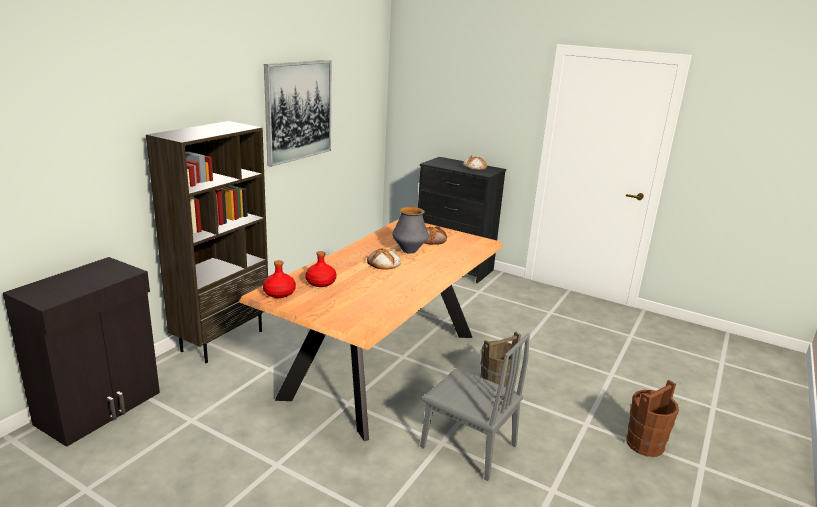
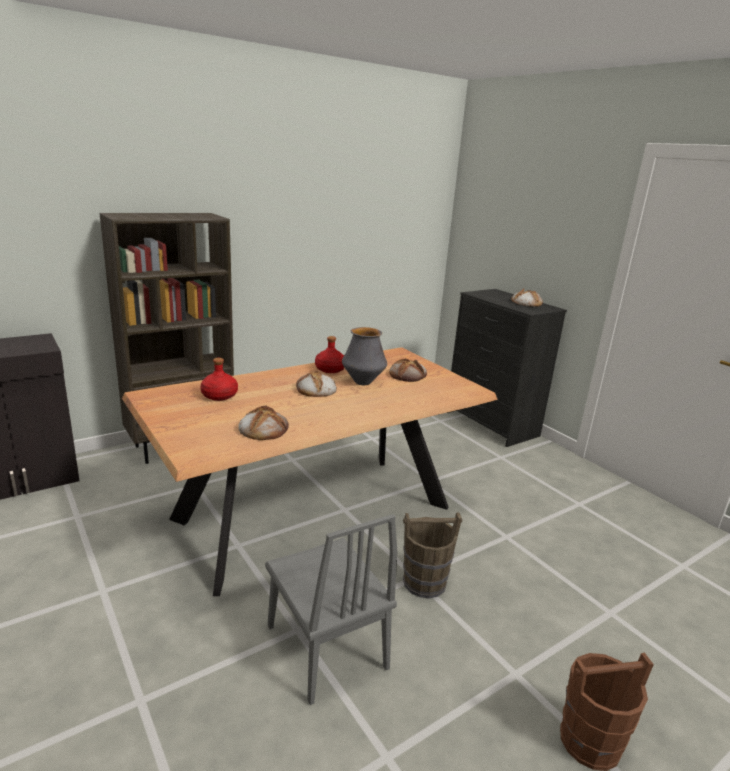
camera: 25 degrees right, 0 degrees up
(280, 293) = (163, 397): red bottle -> red bottle (330, 369)
(298, 111) = (314, 215): picture -> none
(385, 300) = (263, 428): none -> bread

